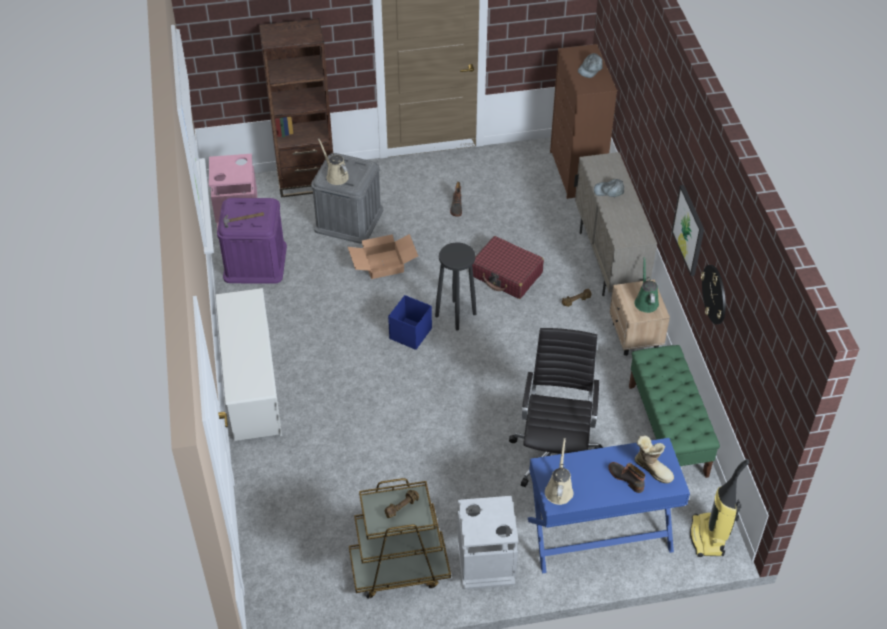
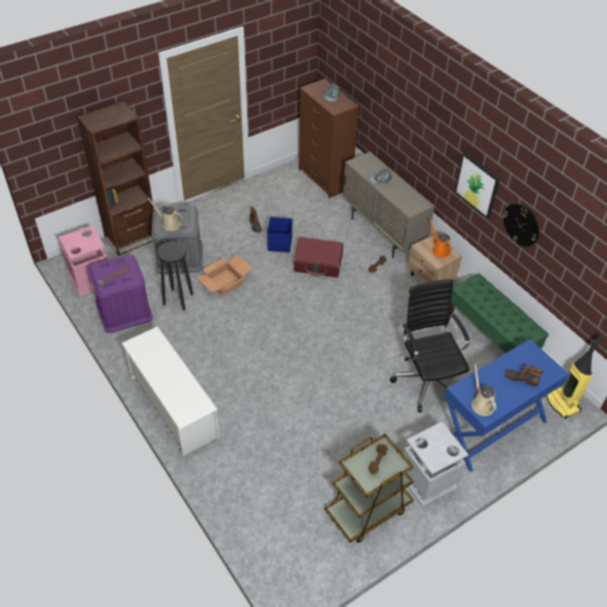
camera: 25 degrees left, 0 degrees up
(410, 334) = (273, 327): blue storage box -> blue storage box (279, 244)
(456, 314) = (299, 302): black stool -> black stool (178, 299)
(646, 301) = (439, 250): green watering can -> orange watering can
(653, 468) = (534, 364): boot -> none

